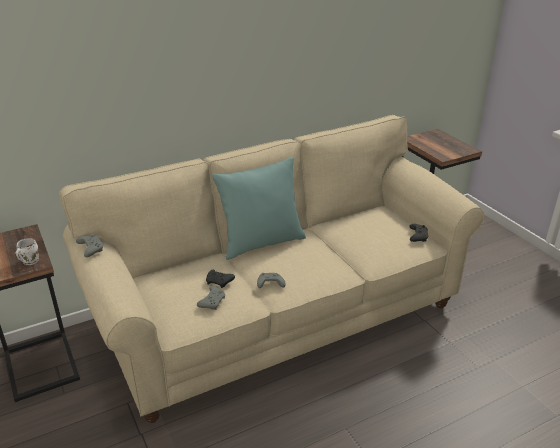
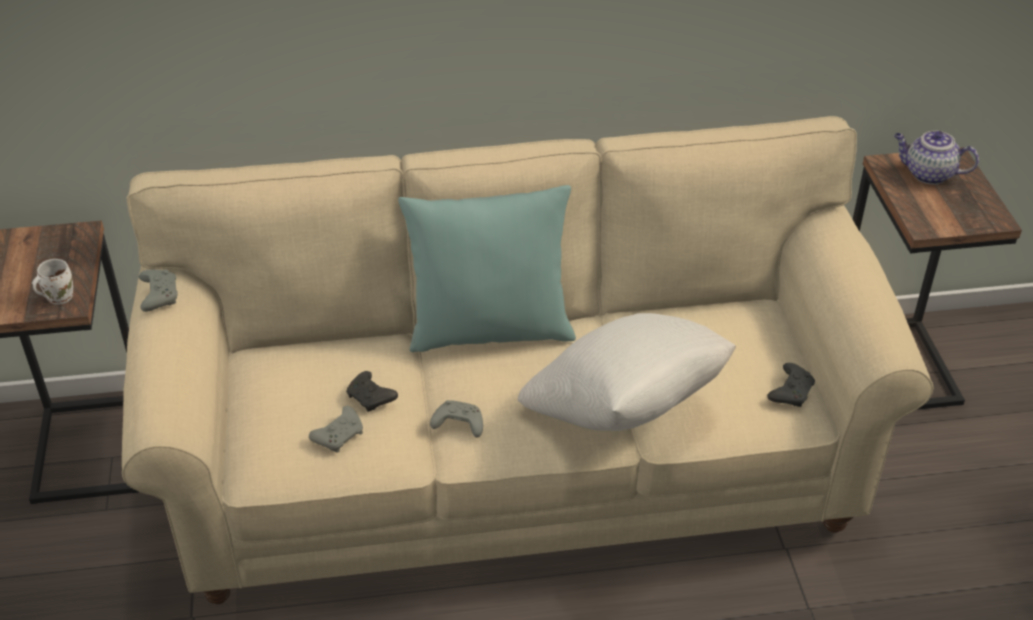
camera: 20 degrees right, 10 degrees up
(347, 263) = (623, 414): none -> white pillow
(430, 139) = (928, 174): none -> teapot

